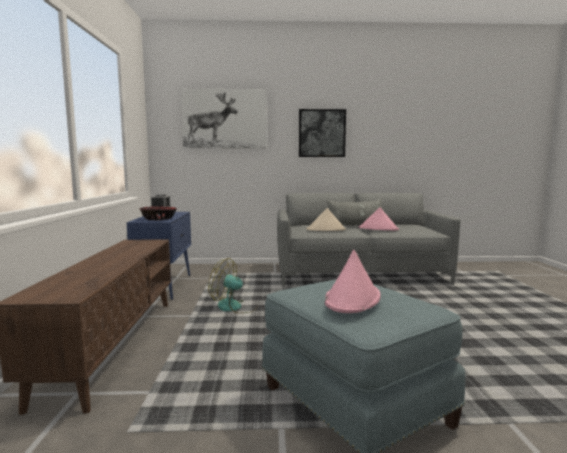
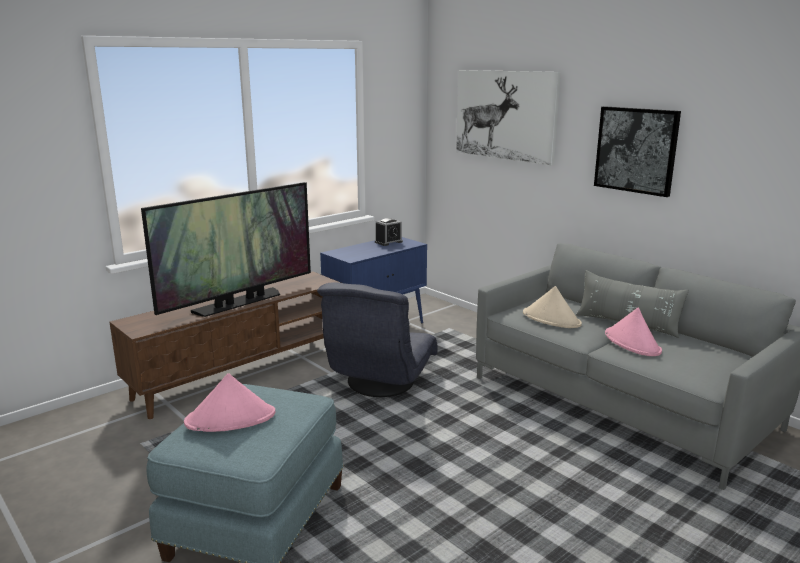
camera: 50 degrees right, 10 degrees up
(119, 261) = (239, 303): none -> television
(159, 219) = (356, 254): bowl -> none
(235, 307) = (379, 382): fan -> grey armchair

